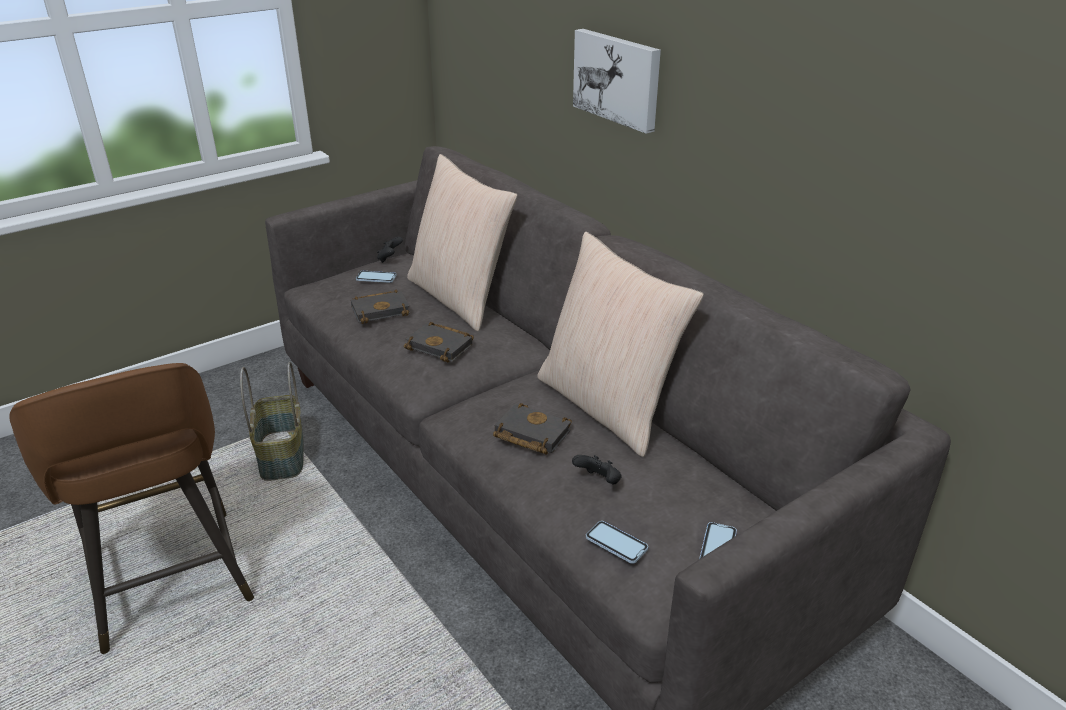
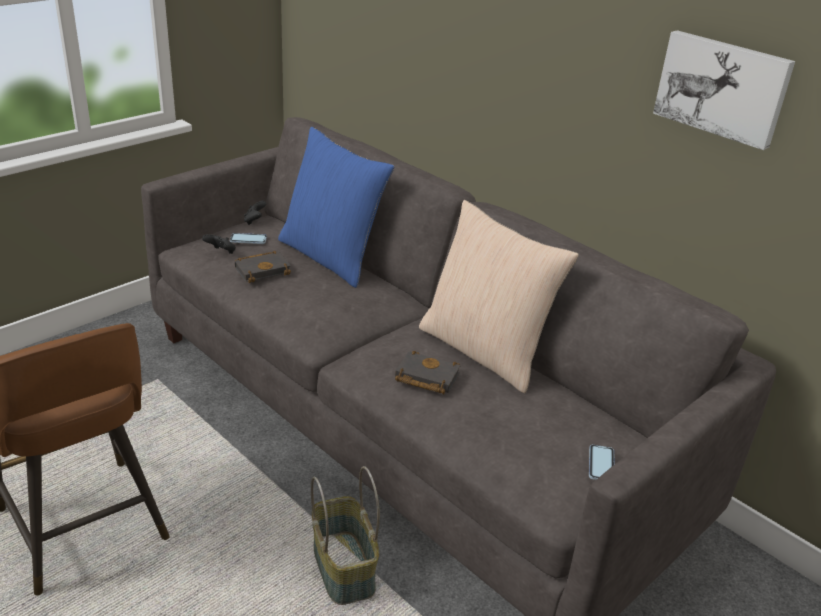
camera: 10 degrees left, 0 degrees up
(283, 455) = (166, 407): basket -> basket (345, 568)
(442, 346) = (328, 302): black book -> none
(460, 297) = (331, 257): beige pillow -> blue pillow
(598, 481) = (493, 415): black game controller -> black game controller (221, 252)
(616, 543) = (519, 465): phone -> none
(618, 79) = (480, 64): picture -> picture (722, 87)

